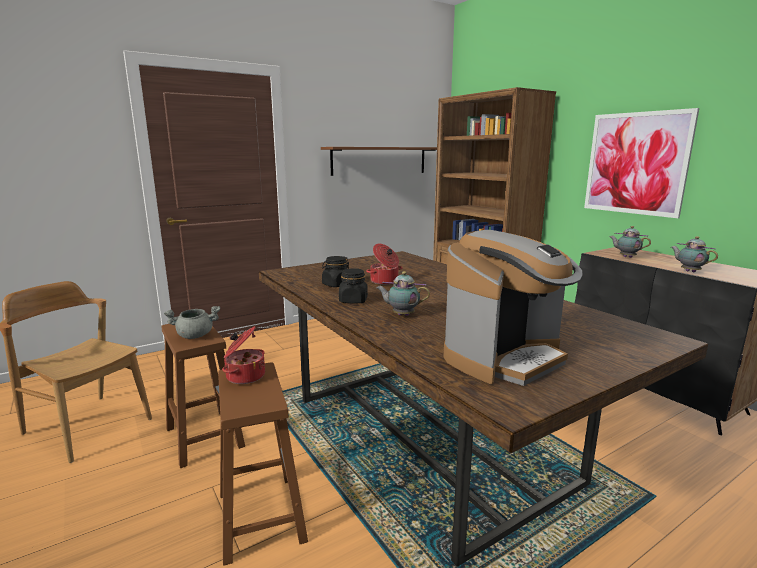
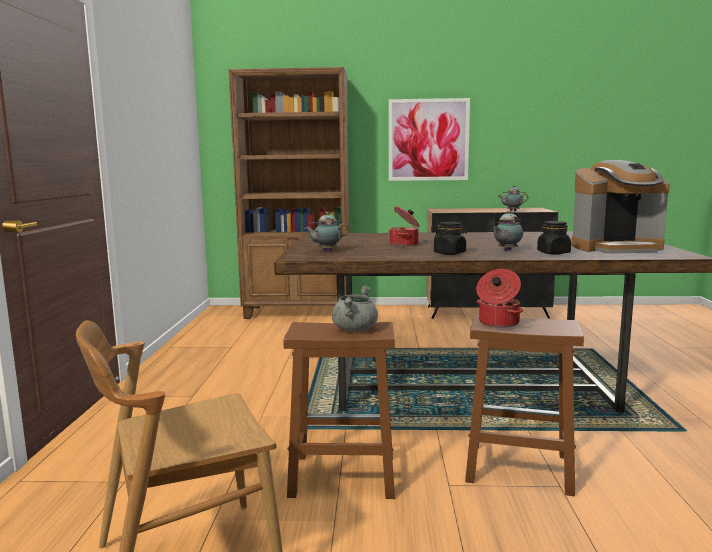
camera: 55 degrees left, 5 degrees down
(336, 285) = (389, 252): black jar -> black jar (553, 253)
(379, 160) = (164, 140): brown shelf -> none
(504, 358) = (616, 248): coffee machine -> coffee machine turned 90 degrees clockwise
(626, 257) = (460, 211): teapot -> teapot (326, 251)

